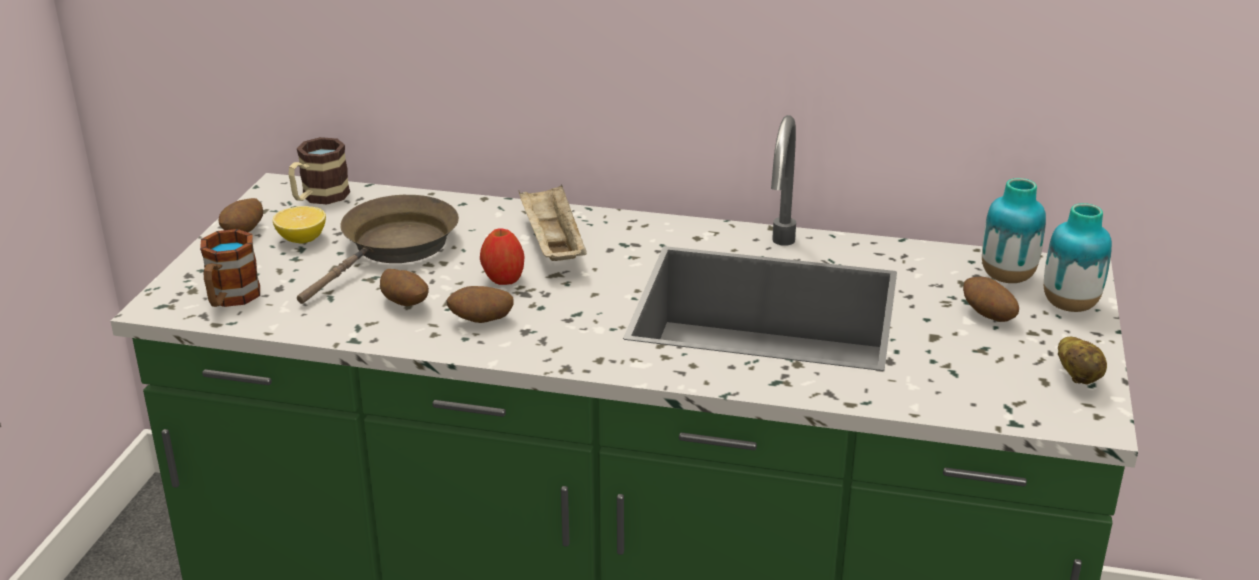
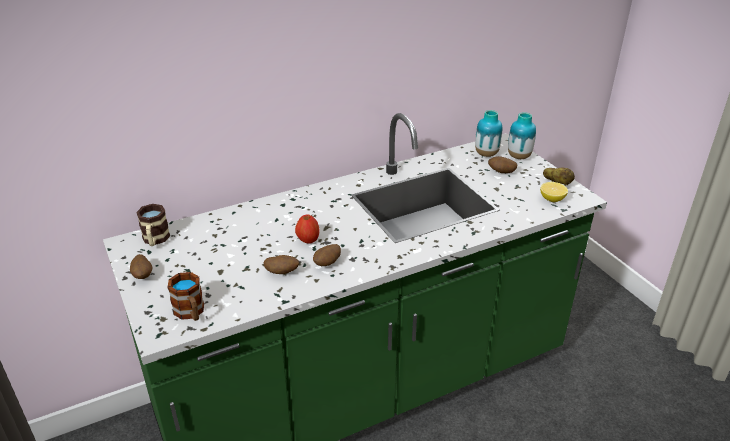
camera: 40 degrees left, 5 degrees up
(302, 239) = (180, 265): lemon -> lemon (552, 199)
(394, 248) = (234, 248): brown frying pan -> none
(552, 244) = (304, 214): beige tray -> none

